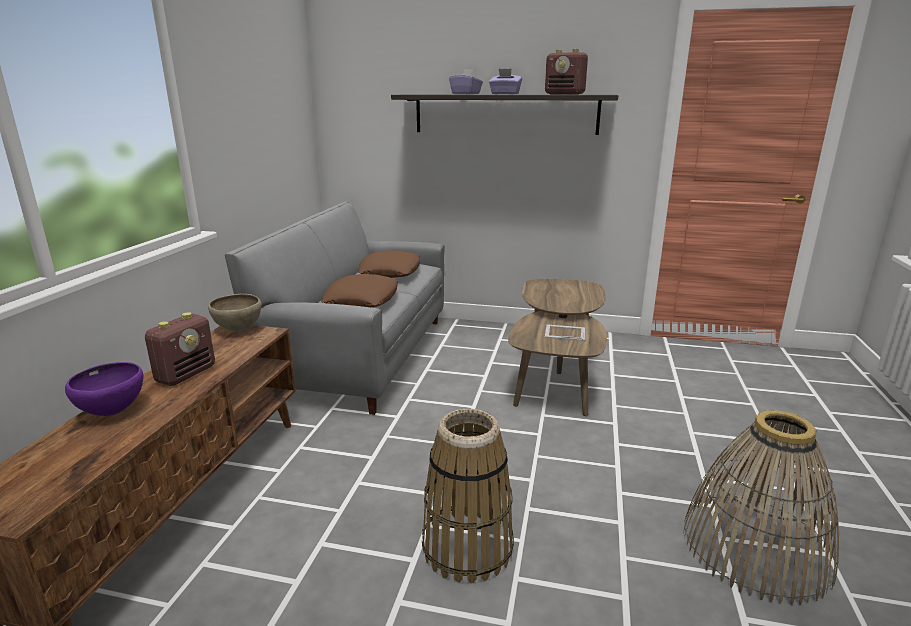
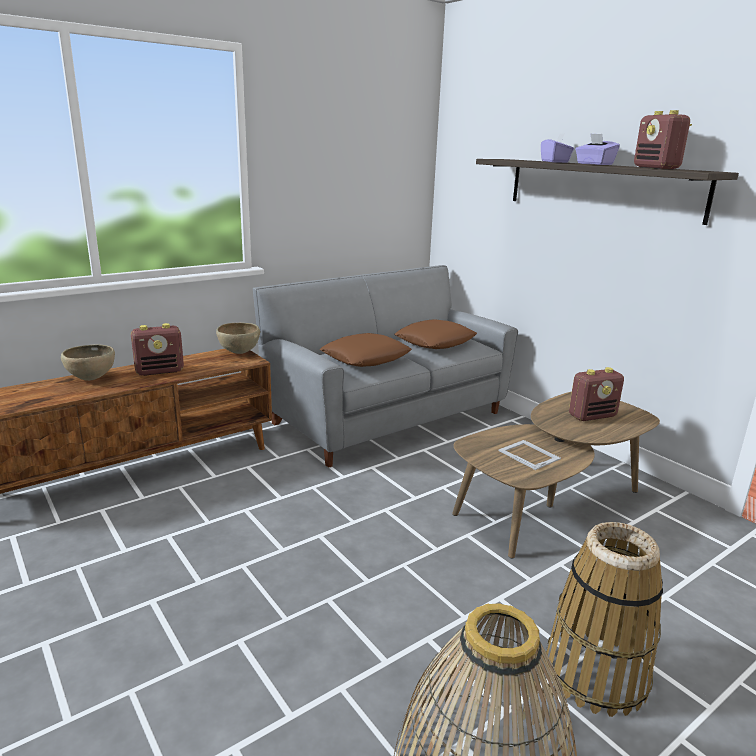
camera: 40 degrees right, 0 degrees up
(113, 412) = (91, 379): purple bowl -> brown bowl
(467, 548) = (242, 598): basket -> basket (595, 674)
(565, 293) = (592, 416): none -> radio

